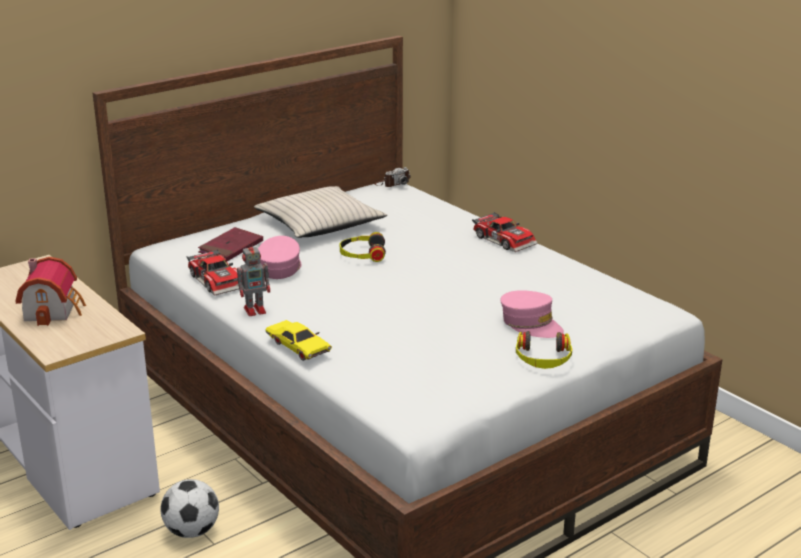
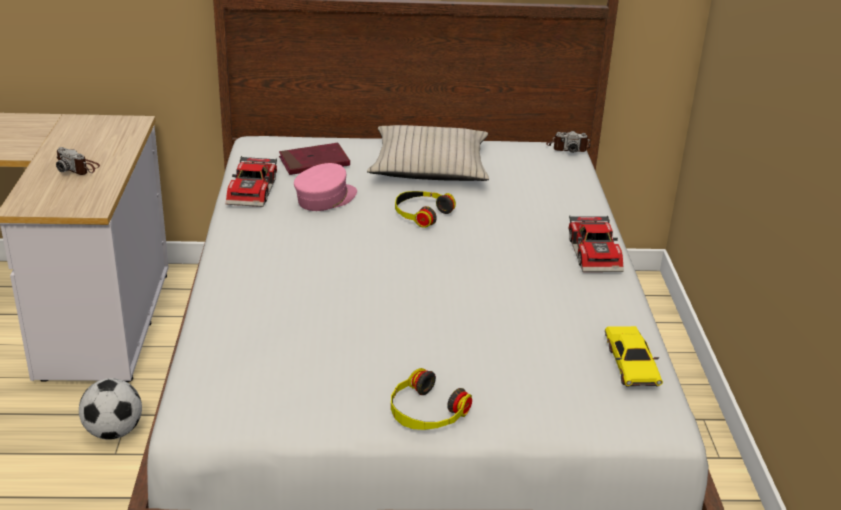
camera: 35 degrees right, 5 degrees up
(54, 310) = (78, 168): toy house -> camera
(256, 310) = (240, 233): toy robot -> none
(298, 347) = (216, 287): yellow toy car -> yellow toy car (630, 365)
(531, 324) = (474, 365): pink cap -> none

